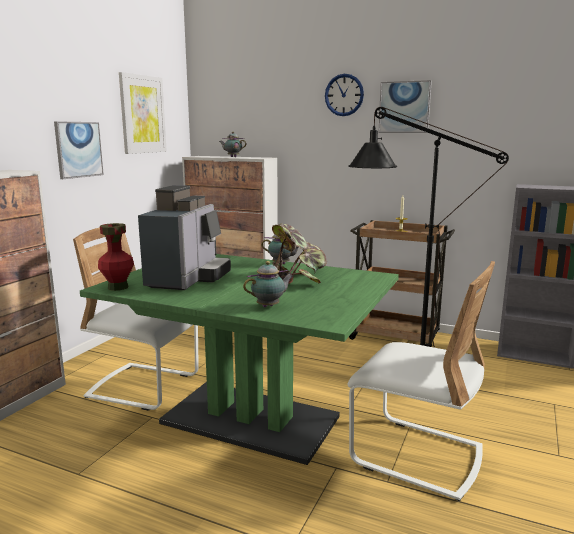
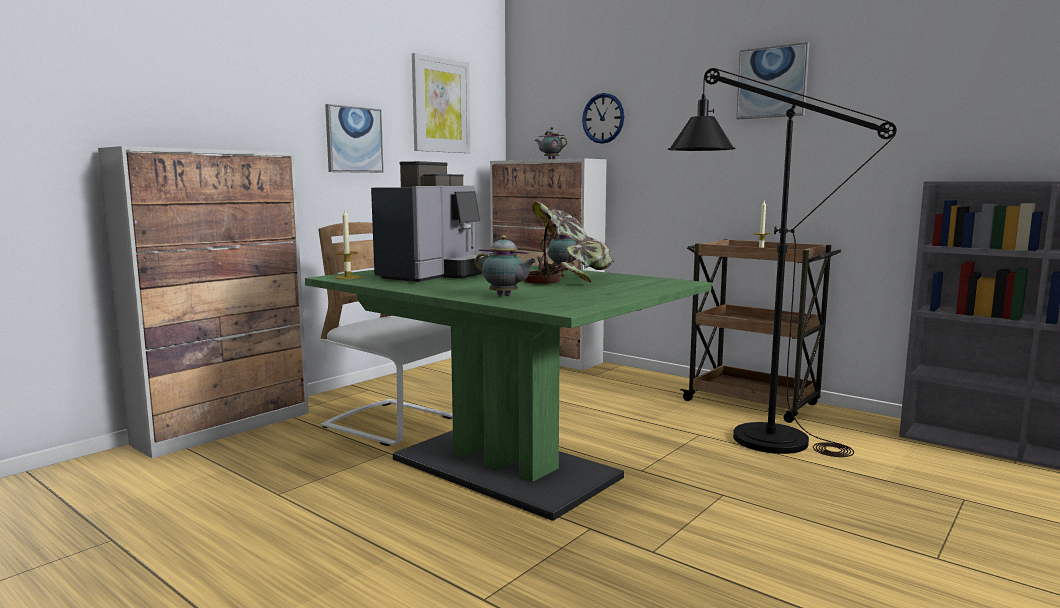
camera: 15 degrees right, 5 degrees down
(118, 287) = (347, 277): red vase -> candle
(270, 306) = (505, 295): teapot -> teapot turned 45 degrees clockwise
(344, 95) = (692, 72): wall clock -> wall clock (603, 118)
(416, 455) = (710, 530): white chair -> none

